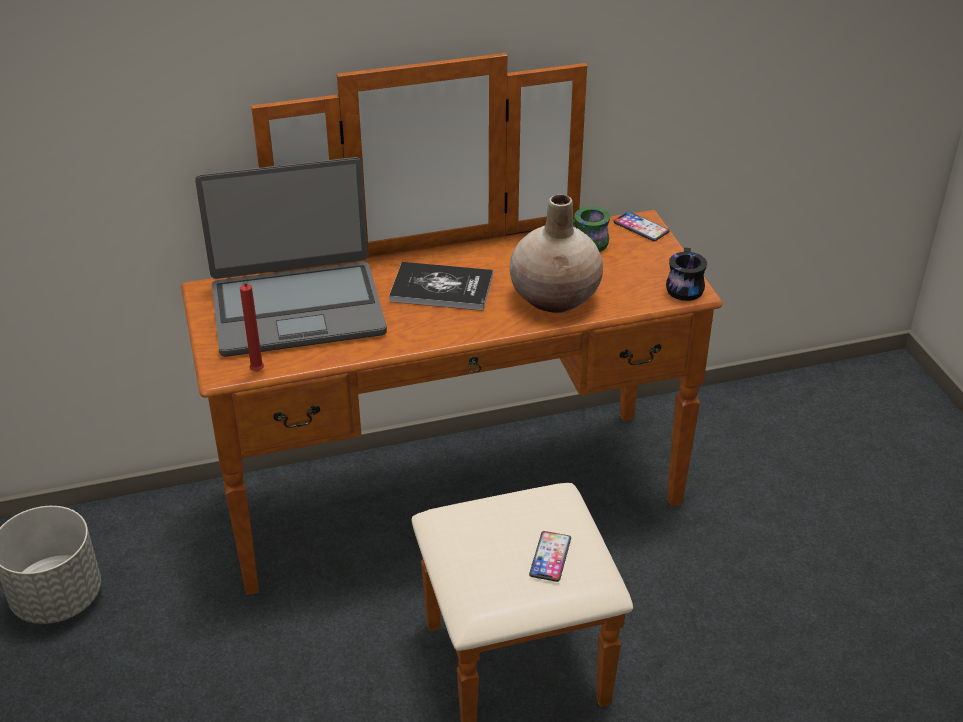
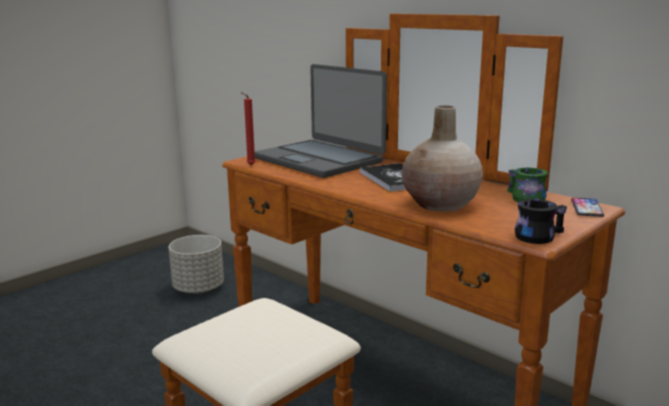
camera: 60 degrees right, 20 degrees down
(550, 557) = (252, 347): phone -> none

